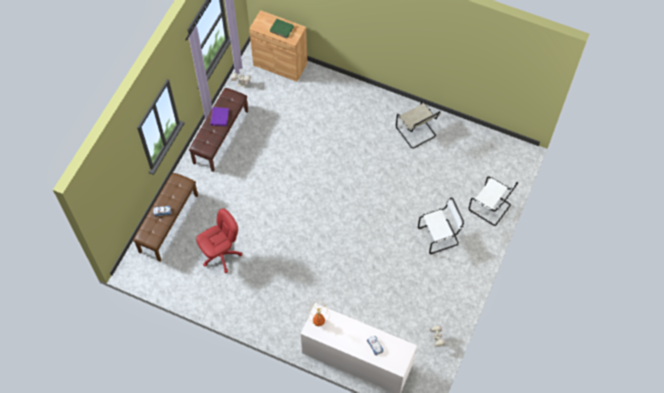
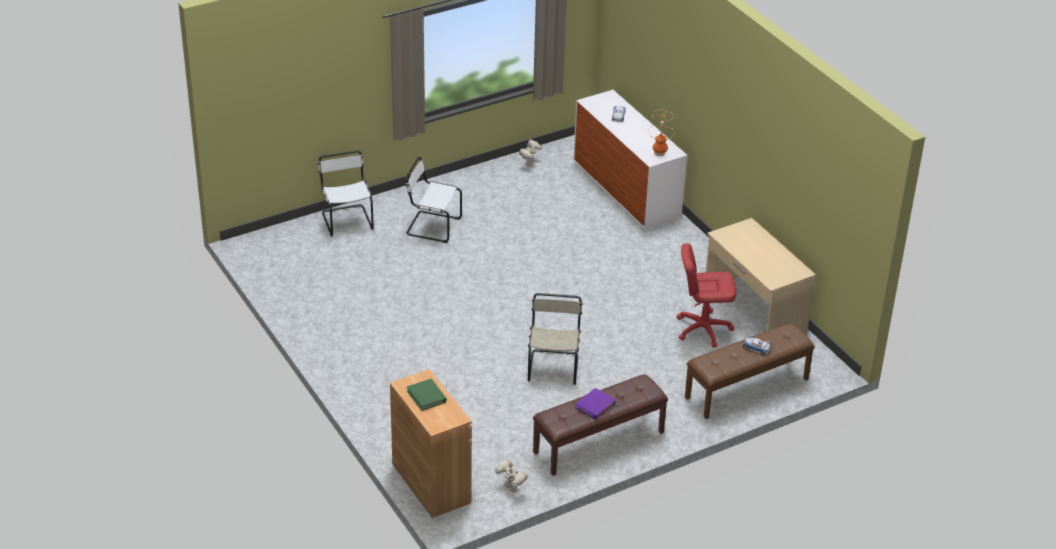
camera: 145 degrees left, 25 degrees down
(202, 291) = (753, 309): none -> beige desk
(416, 132) = (342, 319): beige chair -> beige chair (553, 366)

